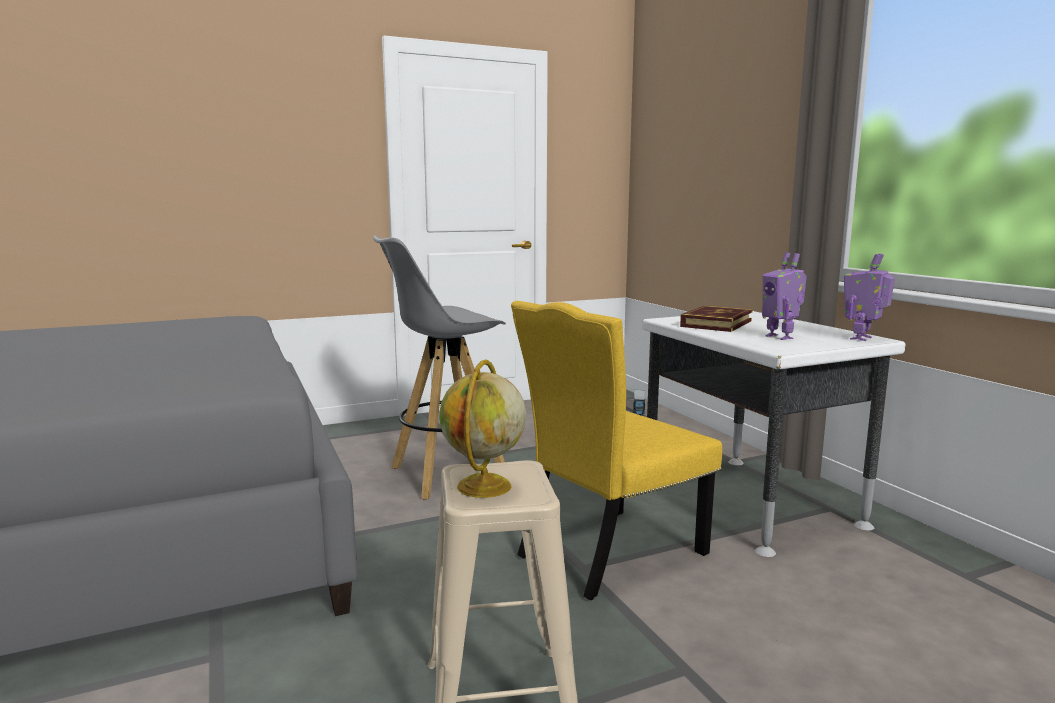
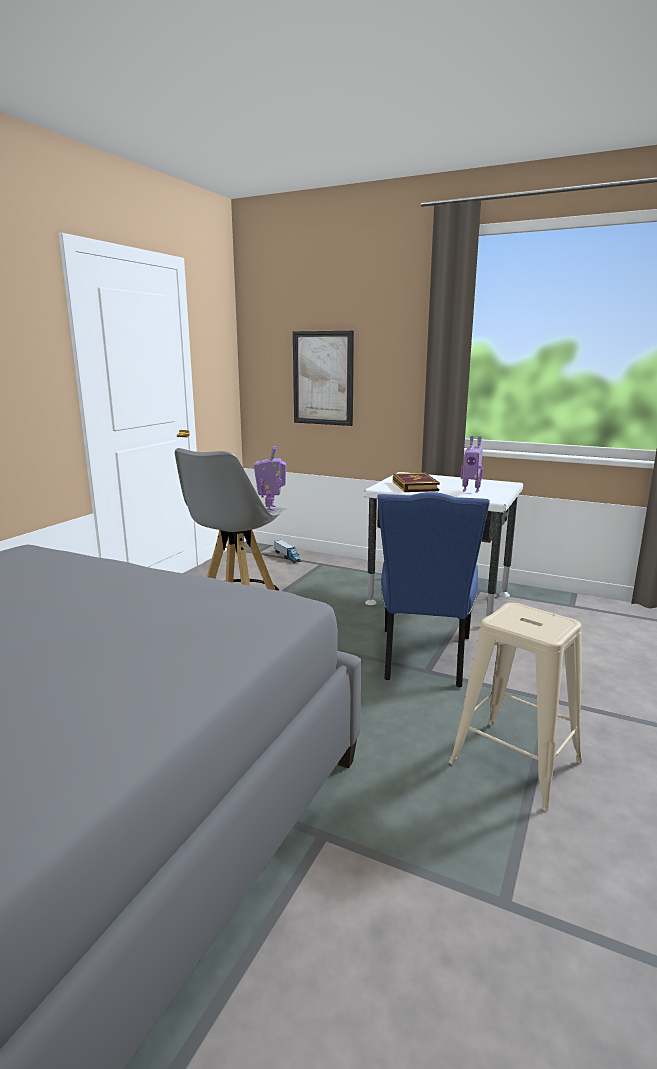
camera: 40 degrees left, 5 degrees up
(484, 487) = (534, 625): globe -> none
(612, 551) = (424, 655): yellow chair -> blue chair
(699, 184) = (323, 378): none -> picture
(862, 338) = (504, 484): toy robot -> toy robot (271, 508)

